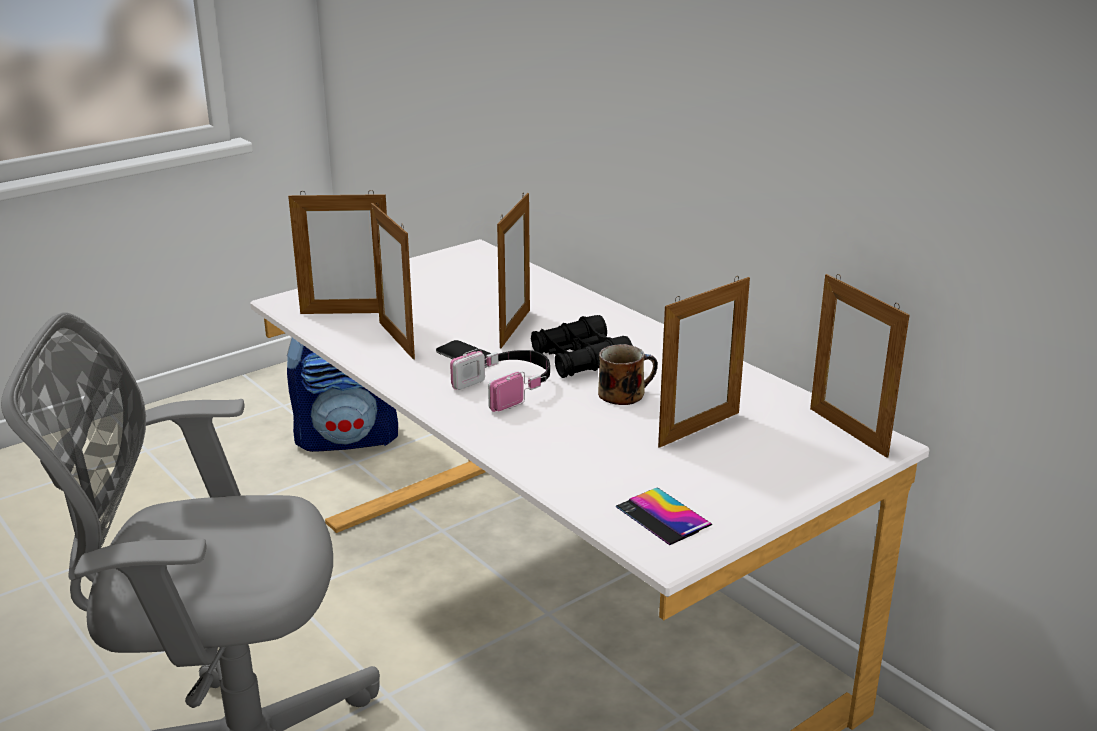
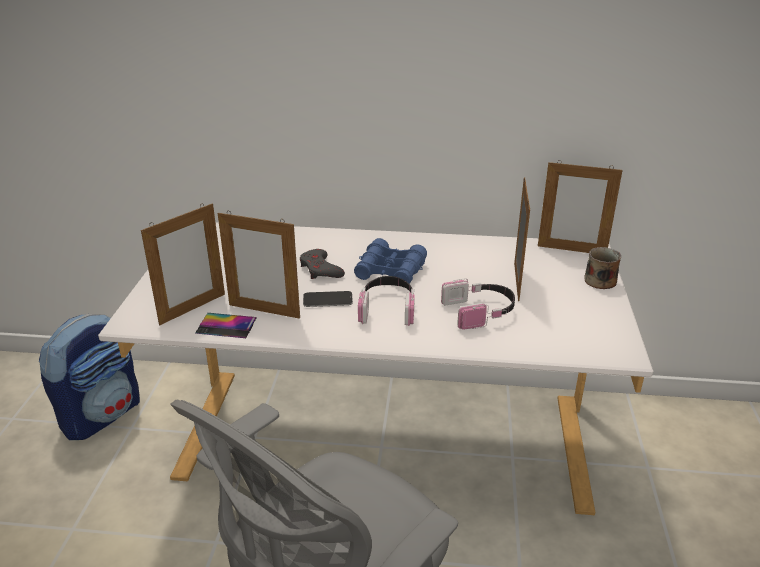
camera: 45 degrees left, 5 degrees up
(515, 328) = (320, 269): picture frame -> grey game controller
(580, 359) = (390, 271): black binoculars -> blue binoculars
(593, 436) = (480, 312): none -> headphones
(624, 393) = (448, 280): mug -> mug (600, 279)
(663, 516) = (588, 336): phone -> phone (226, 326)

